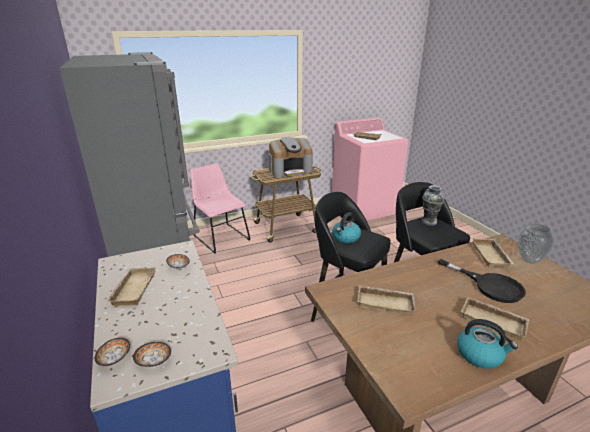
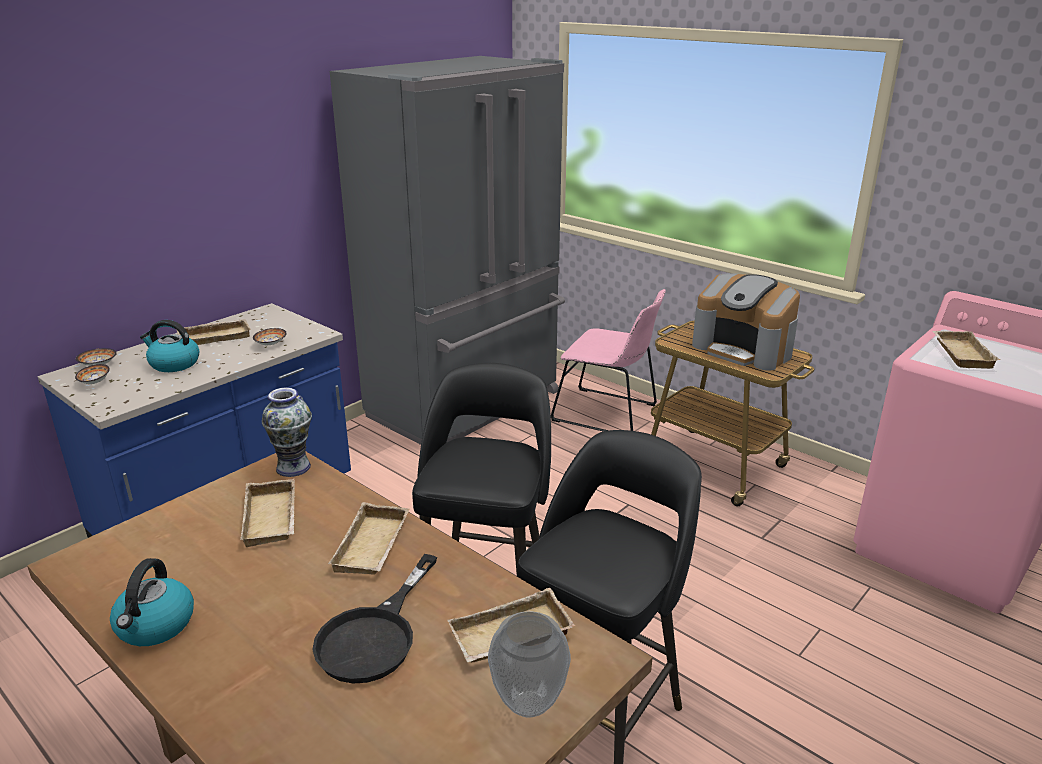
camera: 65 degrees right, 0 degrees up
(220, 237) = (609, 414): pink chair -> pink chair turned 90 degrees clockwise
(346, 238) = (475, 453): kettle -> kettle (173, 364)
(428, 222) = (631, 539): vase -> vase (293, 467)
(494, 321) = (253, 641): beige tray -> beige tray (374, 547)

